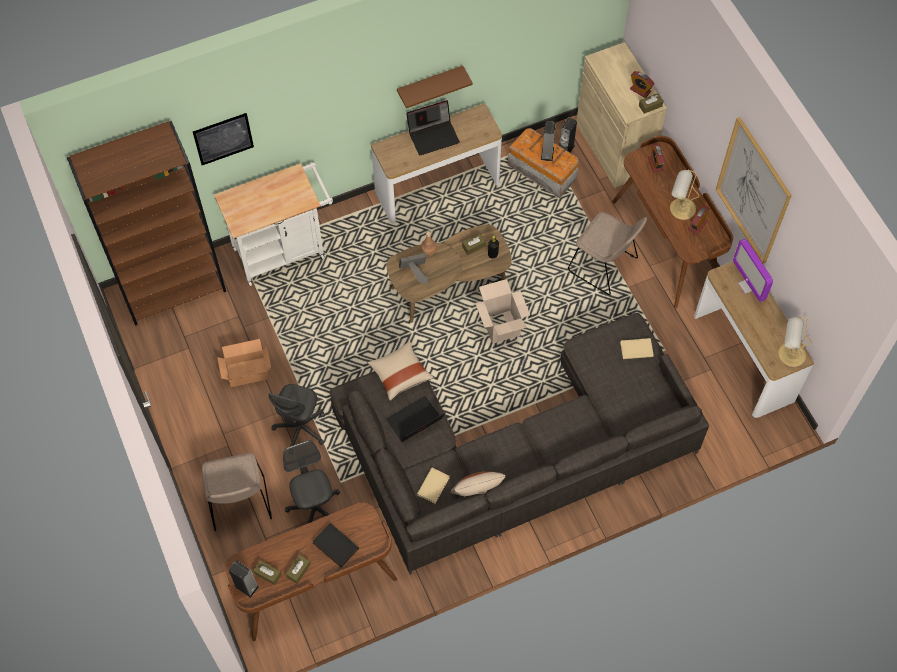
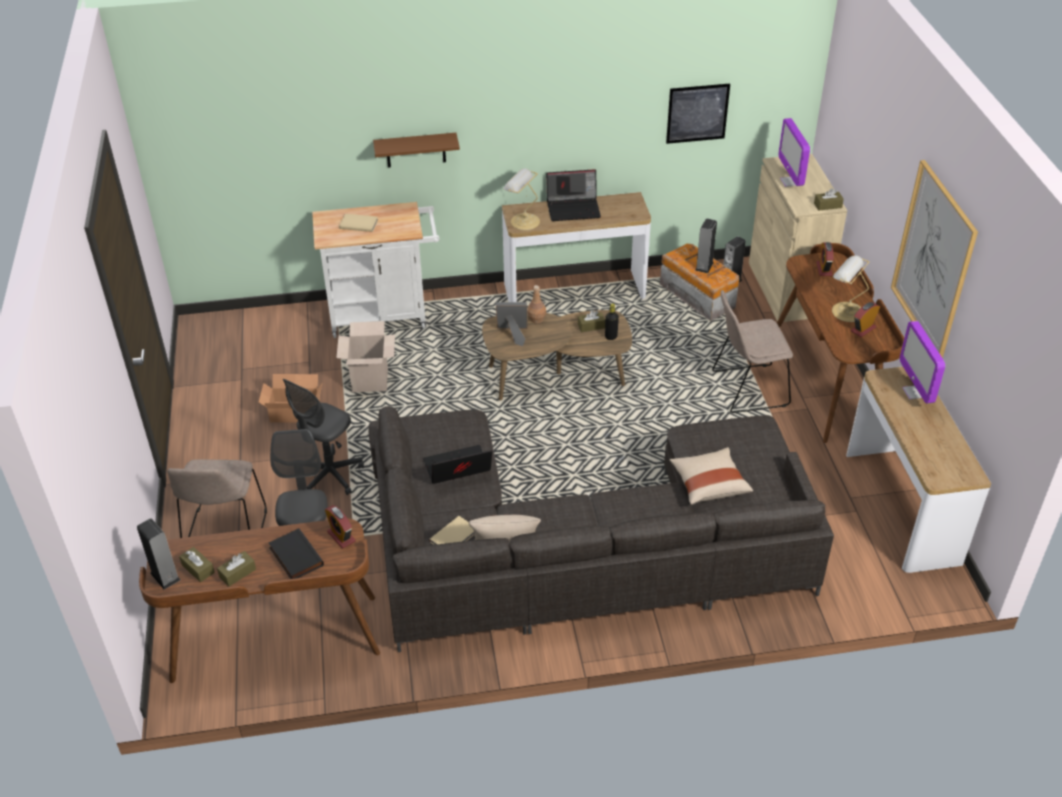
camera: 15 degrees right, 20 degrees down
(173, 288) = (252, 327): brown bookcase -> none
(223, 139) = (328, 132): picture -> picture (697, 113)
(400, 375) = (458, 421): beige pillow -> beige pillow (709, 484)
(430, 85) = (576, 141): brown shelf -> brown shelf (415, 150)
(501, 327) = (604, 423): cardboard box -> cardboard box (370, 380)
(604, 266) = (747, 389): beige chair -> beige chair turned 120 degrees clockwise
(614, 82) = (790, 182): none -> monitor
(636, 349) = (758, 447): beige book -> beige book (358, 224)
(640, 90) = (819, 192): alarm clock -> alarm clock (341, 536)
(790, 354) = (959, 468): table lamp -> table lamp (523, 221)

